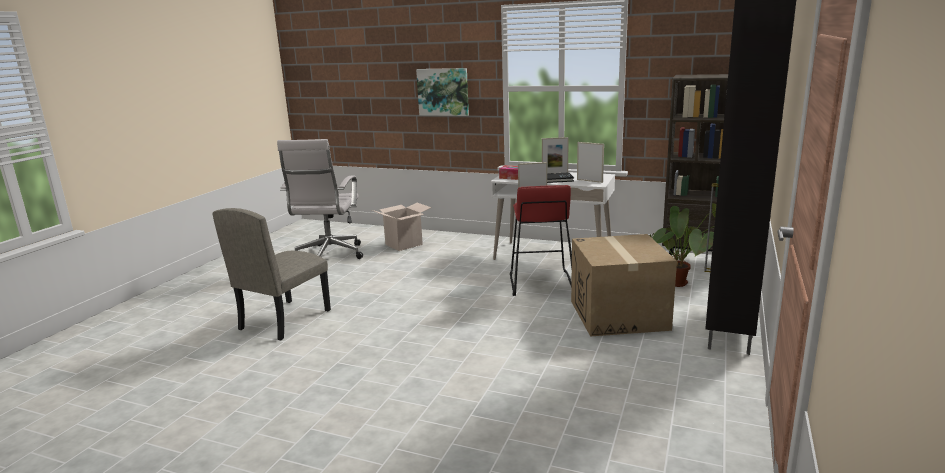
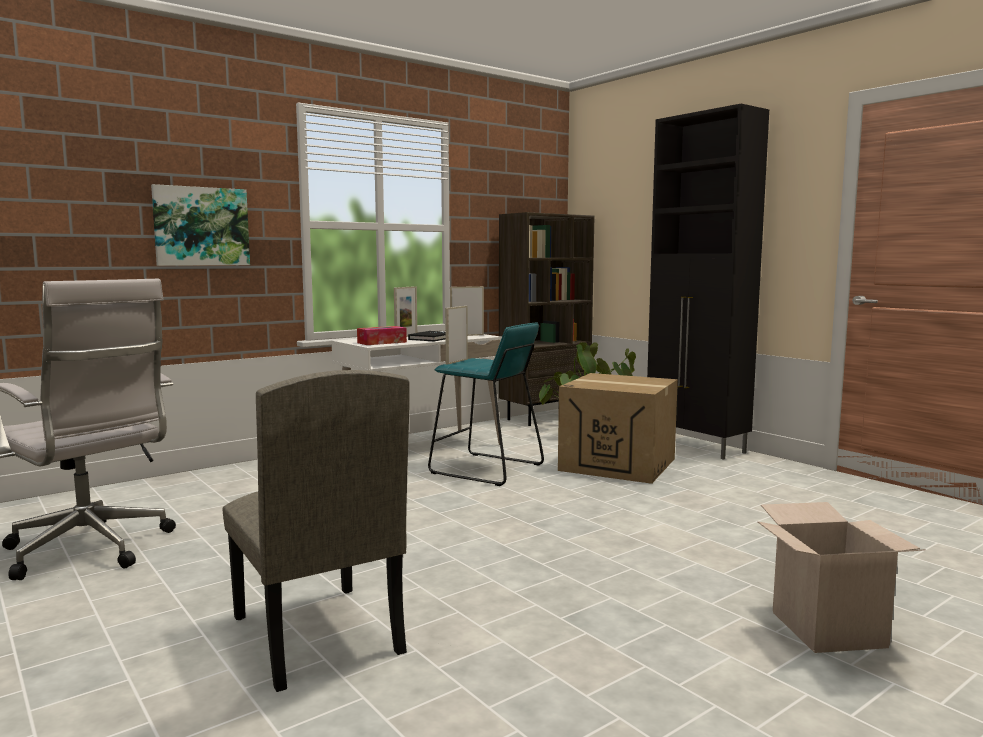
camera: 60 degrees left, 10 degrees down
(404, 244) = (189, 496): cardboard box -> cardboard box (828, 629)
(540, 283) = (486, 469): red stool -> turquoise stool

